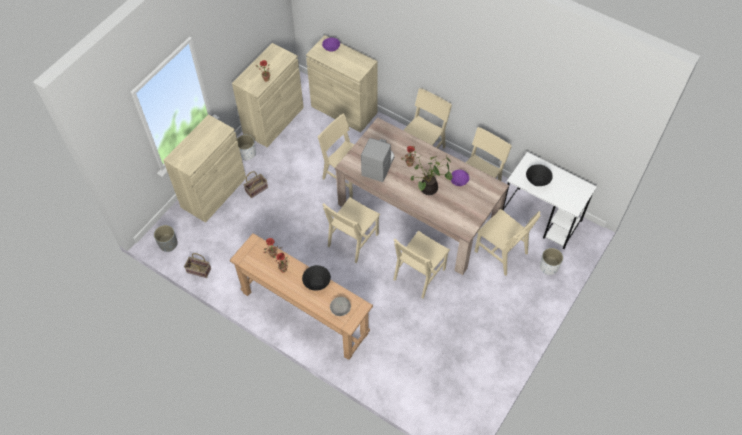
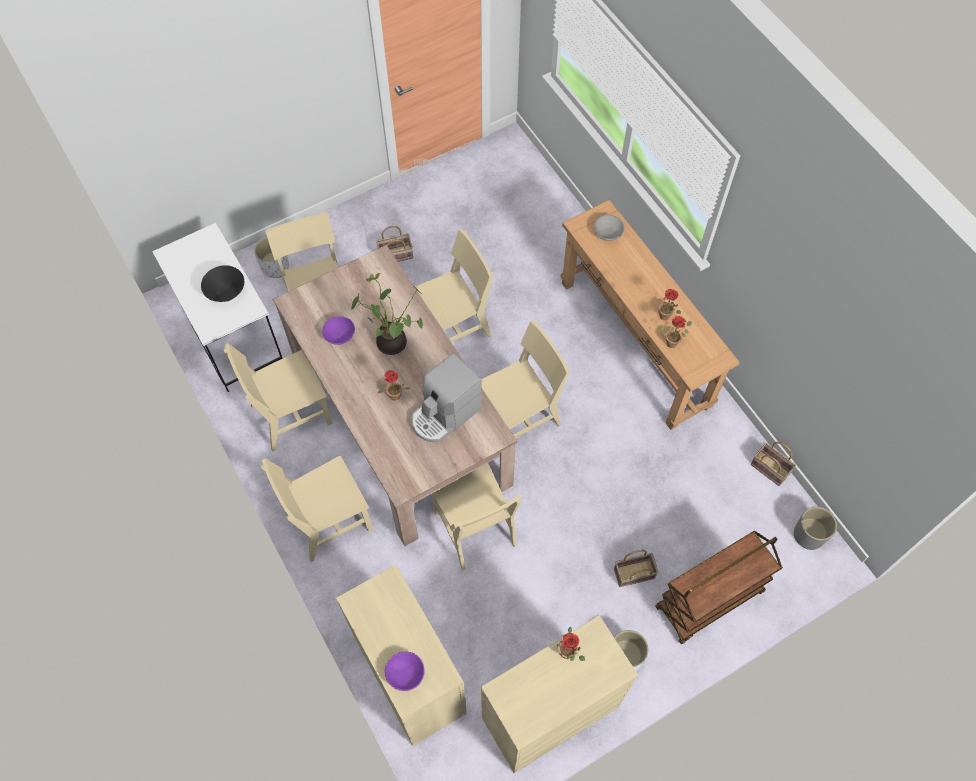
camera: 155 degrees left, 5 degrees up
(213, 192) = (709, 601): beige cabinet -> brown cart
(317, 283) = (624, 278): black bowl -> none
(482, 307) = (396, 254): none -> basket

